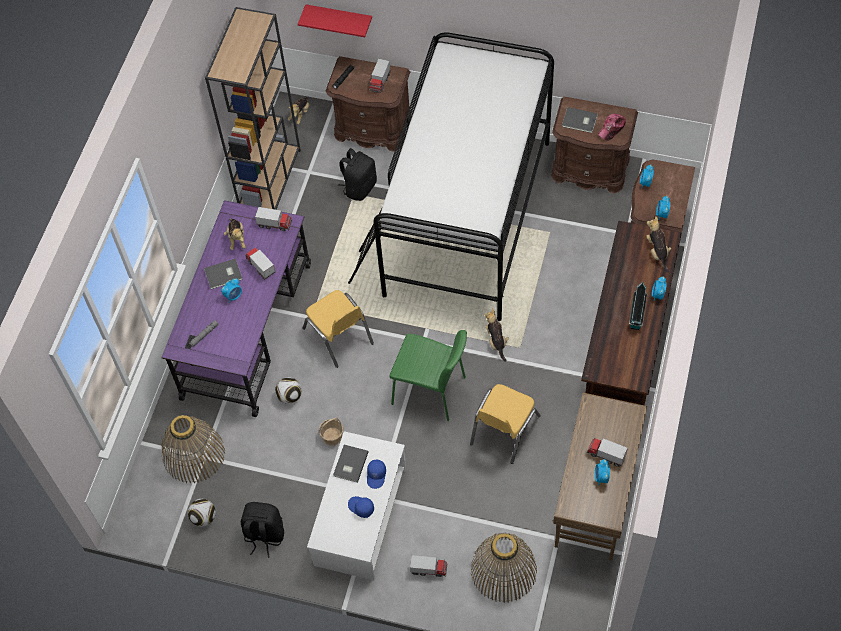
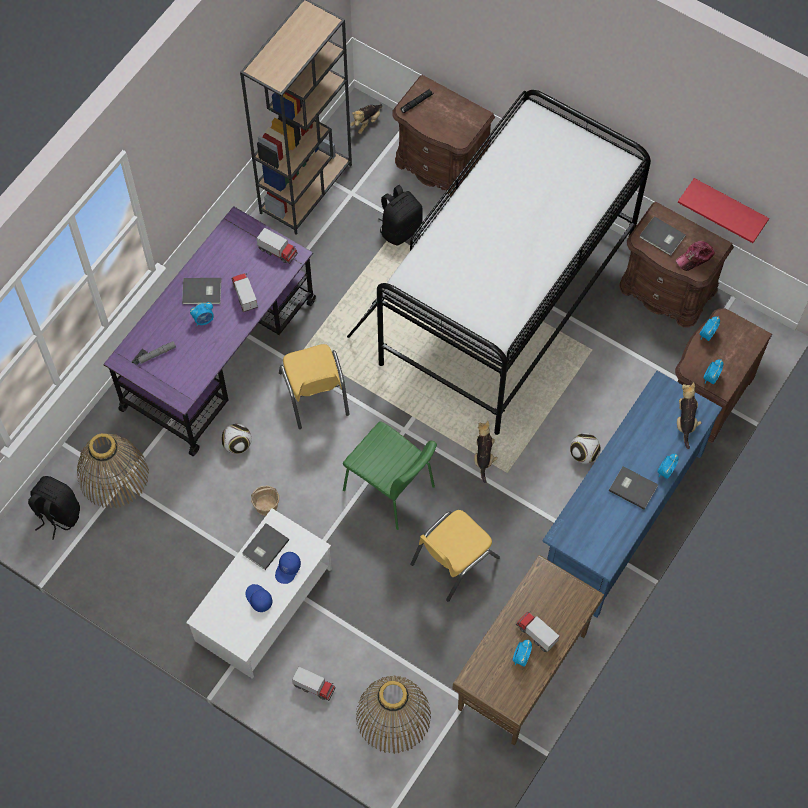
camera: 15 degrees right, 5 degrees up
(204, 518) = (99, 549): football -> football (583, 454)
(237, 238) = (231, 255): plush toy -> none
(264, 535) = (154, 590): black backpack -> black backpack (57, 514)
(339, 19) = (428, 37): red shelf -> red shelf (728, 206)
(380, 82) = (455, 120): toy truck -> none
(625, 353) = (621, 517): brown dresser -> blue dresser
(637, 315) = (633, 487): toy house -> grey book

